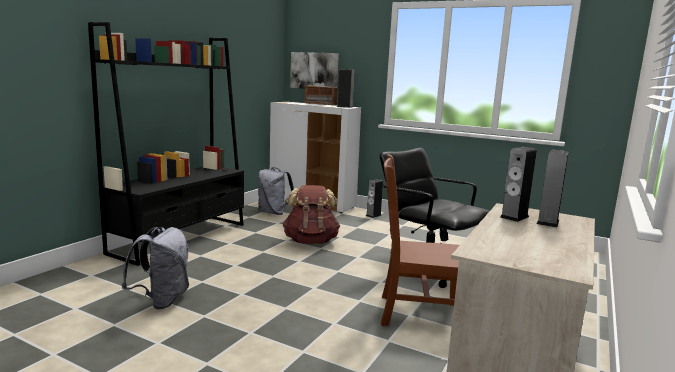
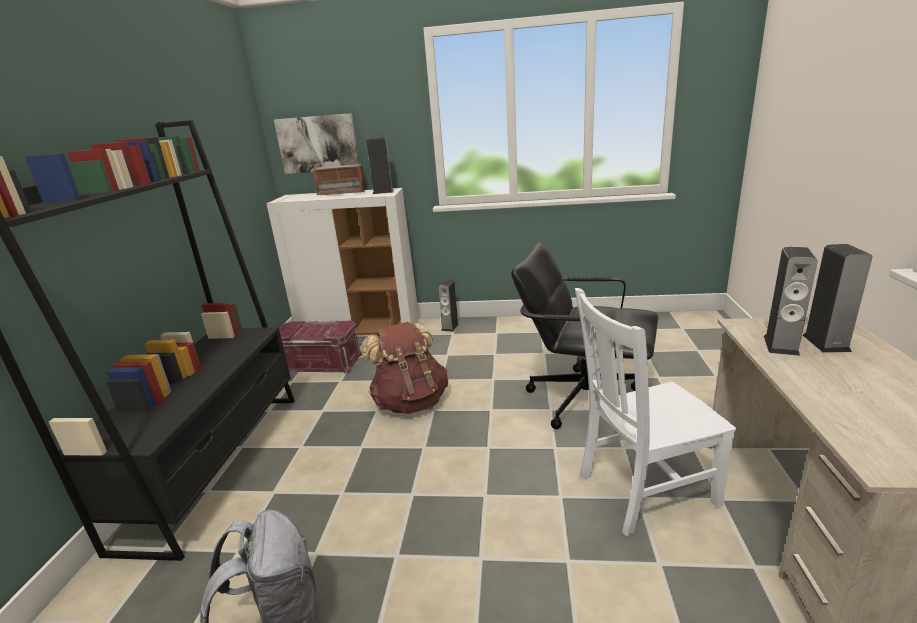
camera: 20 degrees left, 10 degrees up
(274, 212) = (321, 362): grey backpack -> red storage box
(416, 313) = (642, 490): brown chair -> white chair

